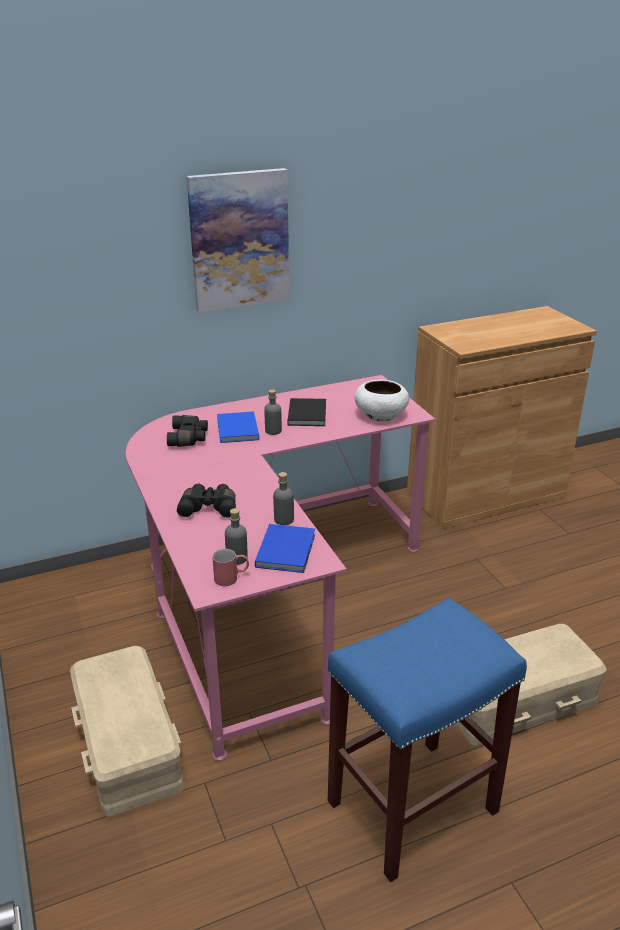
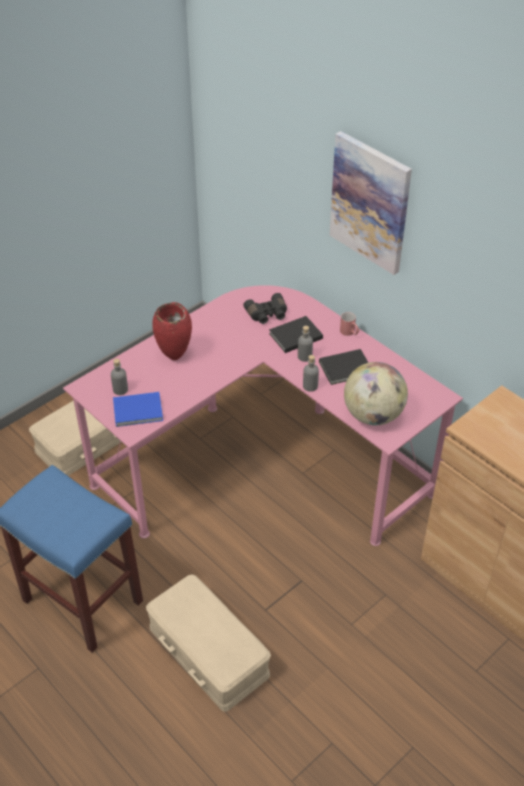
camera: 70 degrees right, 15 degrees up
(209, 507) = (175, 357): black binoculars -> red vase
(231, 578) = (98, 394): red mug -> red mug (349, 333)
(237, 430) = (294, 336): blue book -> black book
(284, 519) = (176, 399): grey bottle -> grey bottle (310, 386)
(380, 415) = (373, 415): white bowl -> globe

